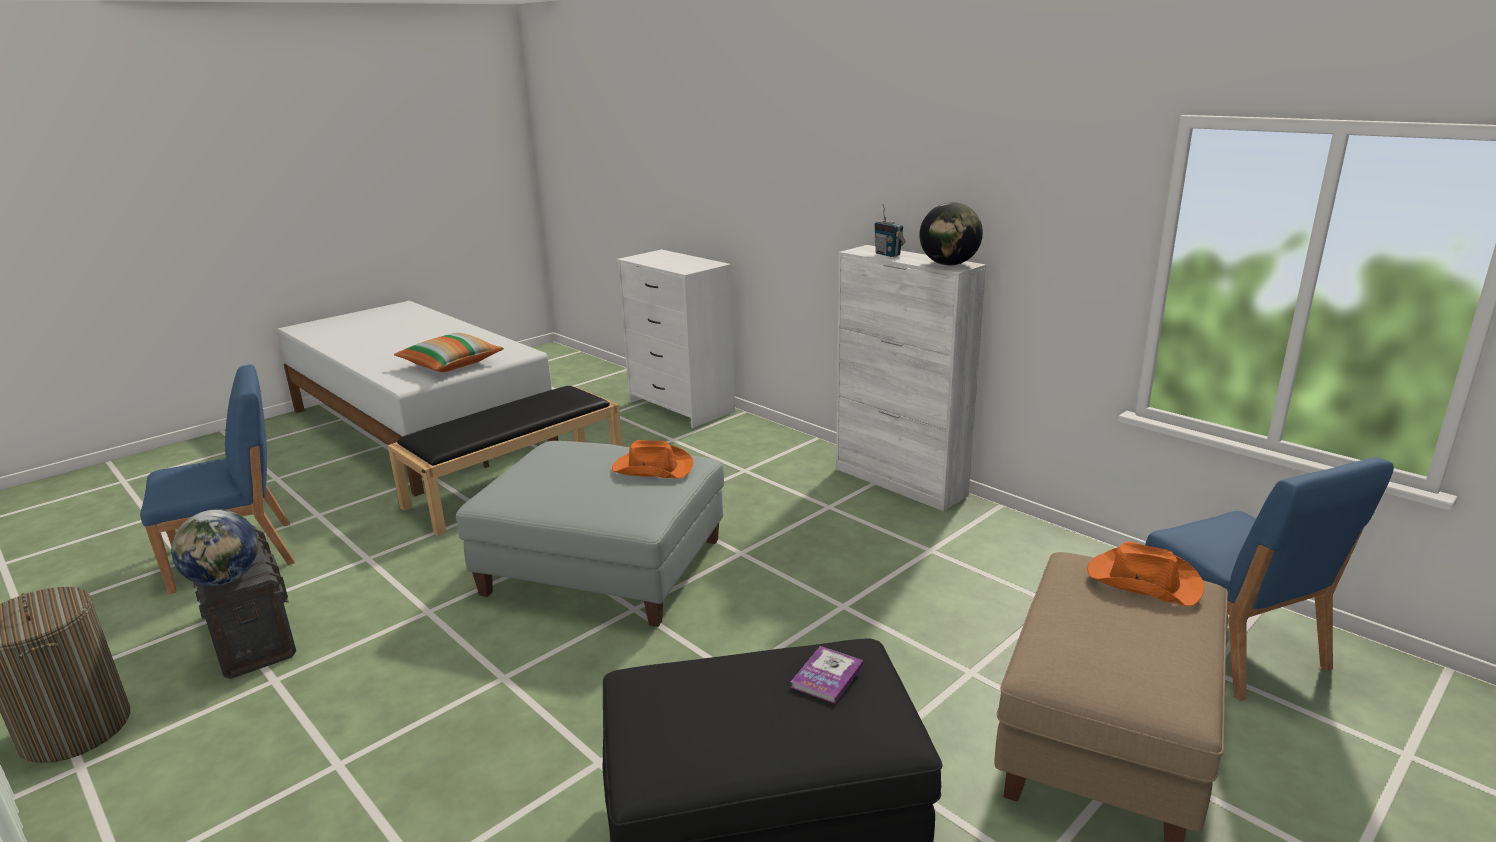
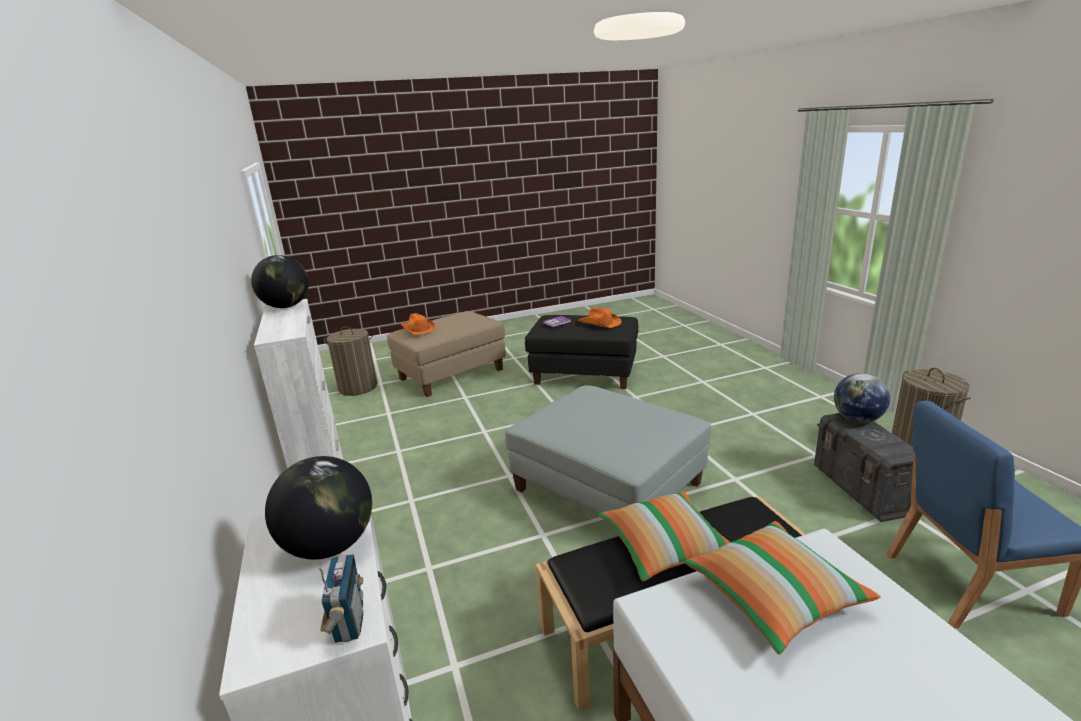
camera: 155 degrees left, 0 degrees up
(519, 414) = (664, 547): none -> pillow
(652, 468) = (563, 416): orange hat -> orange hat (600, 323)
(673, 264) = (330, 546): none -> globe
(888, 254) = (285, 325): radio -> radio (348, 623)
(1230, 647) = (358, 387): blue chair -> laundry basket

